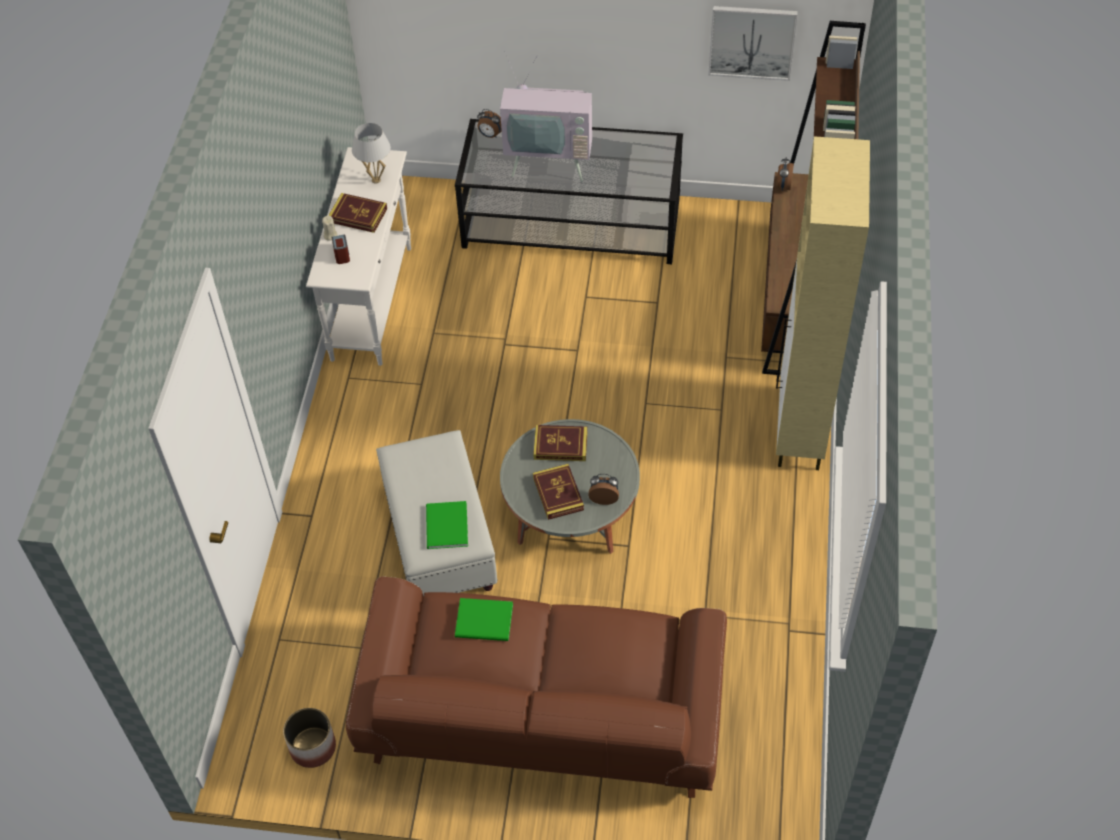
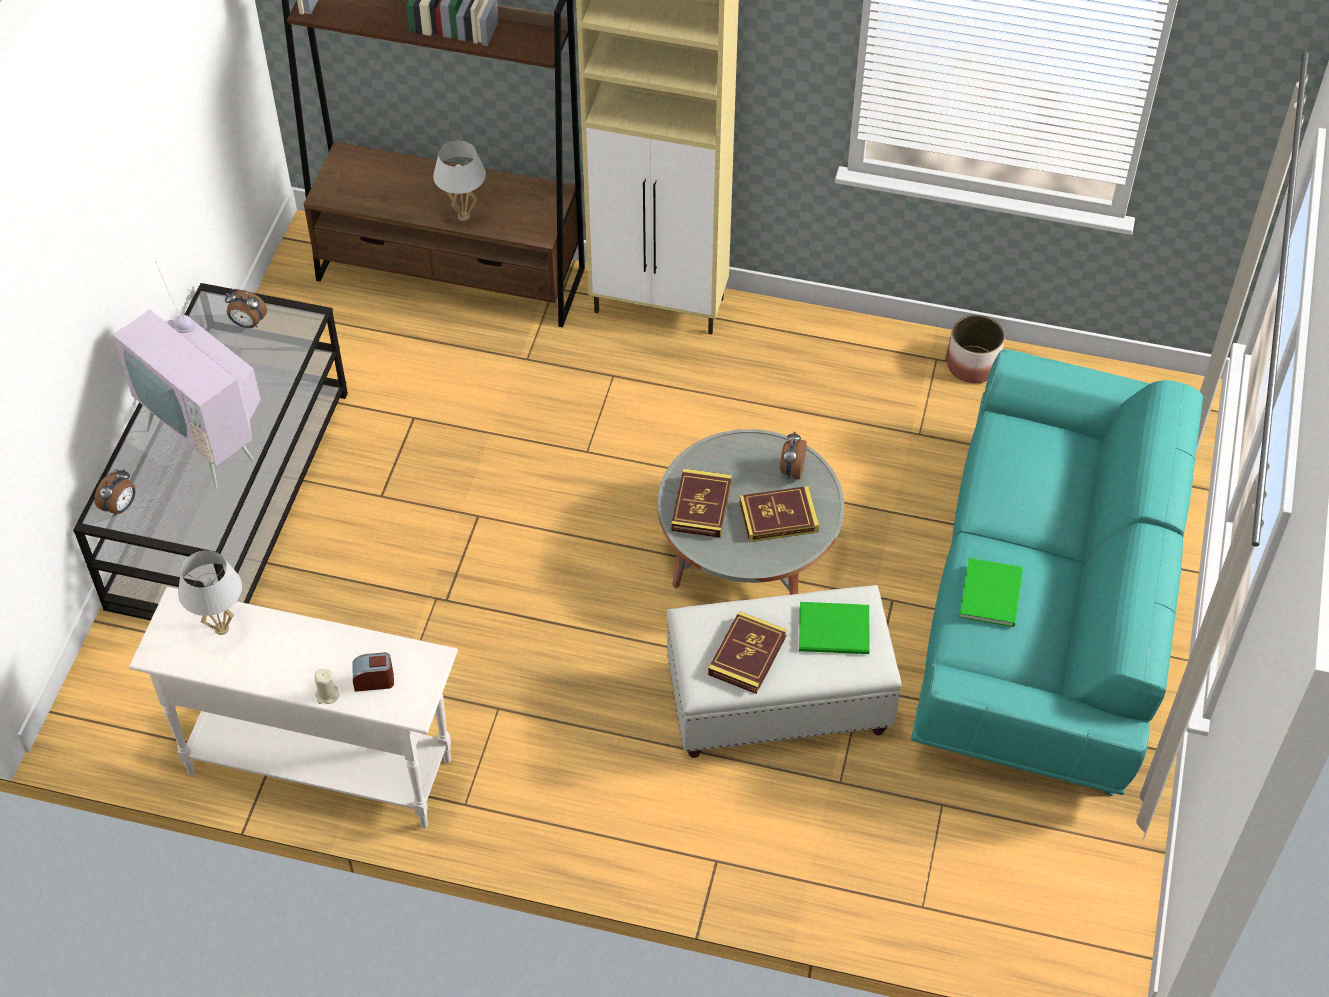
camera: 85 degrees left, 0 degrees up
(312, 747) = (1090, 867): planter -> planter (973, 365)
(358, 215) = (294, 656): book -> book (747, 655)
(541, 713) = (1047, 610): brown sofa -> turquoise sofa
(550, 163) = (208, 439): television -> television turned 120 degrees clockwise
(752, 41) = (199, 94): picture -> none
(783, 185) = (332, 198): alarm clock -> alarm clock (248, 324)
(785, 258) = (463, 216): none -> white table lamp

